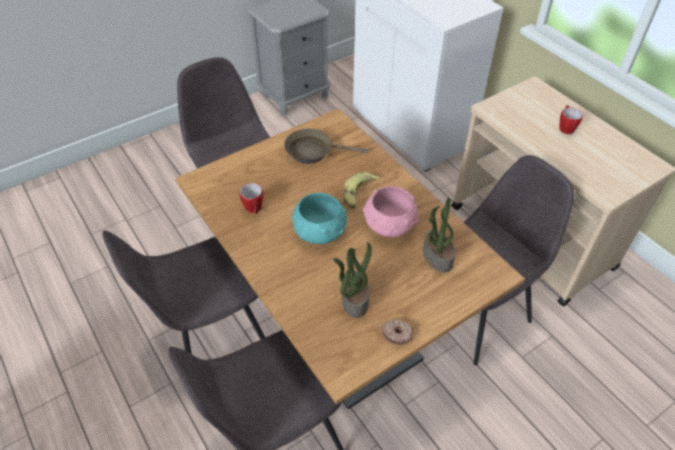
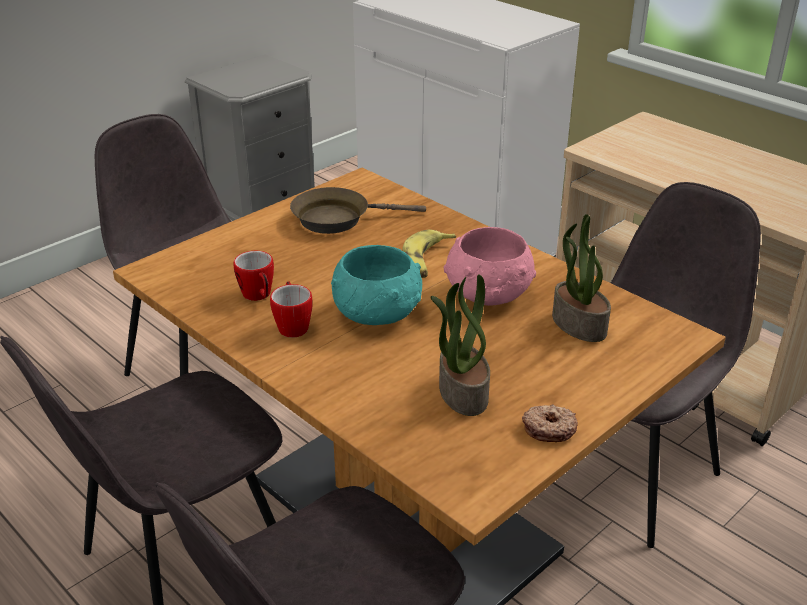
camera: 10 degrees left, 15 degrees down
(565, 127) = (710, 160): mug -> mug (292, 325)

